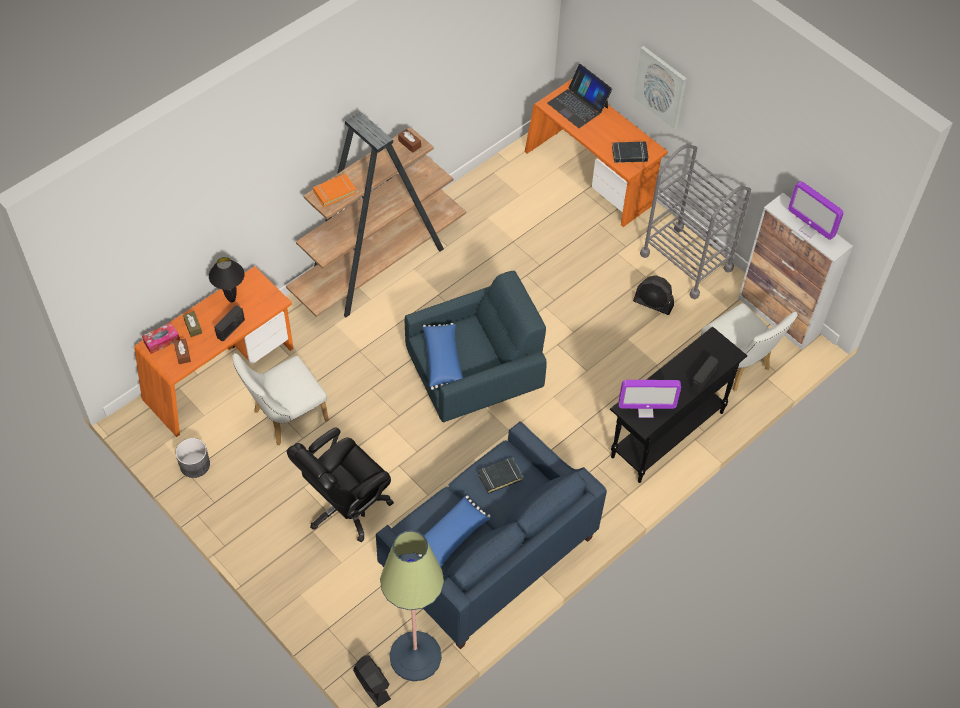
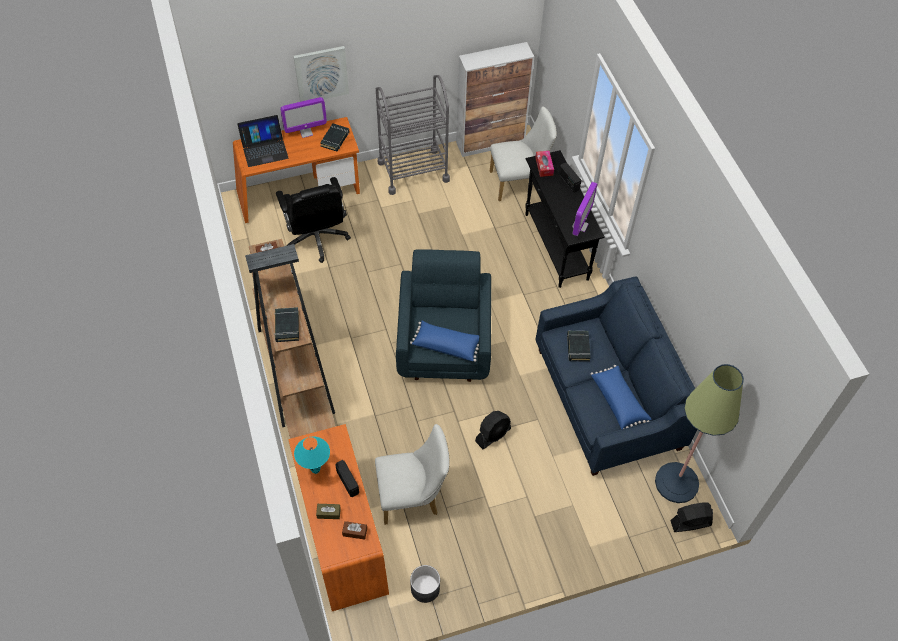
camera: 65 degrees left, 0 degrees up
(162, 341) = (330, 545): tissue box -> tissue box (544, 166)
(232, 299) = (316, 470): black table lamp -> turquoise table lamp
(285, 417) = (413, 497): white chair -> white chair turned 90 degrees counterclockwise
(334, 192) = (287, 326): orange book -> black book
(346, 506) = (521, 482): black office chair -> black office chair (317, 238)
(653, 304) = (439, 206): black fan -> black fan (493, 435)
(809, 230) = (500, 56): monitor -> monitor (306, 132)

